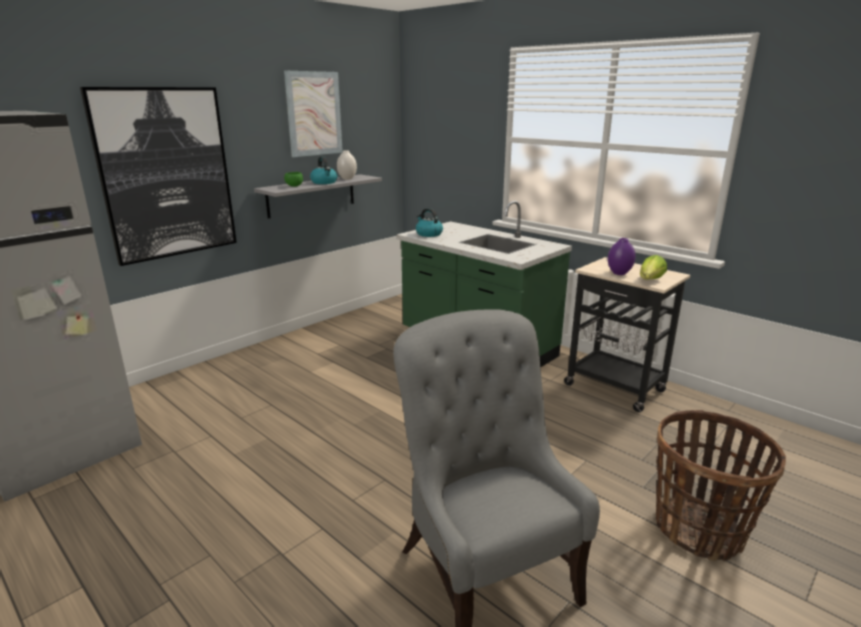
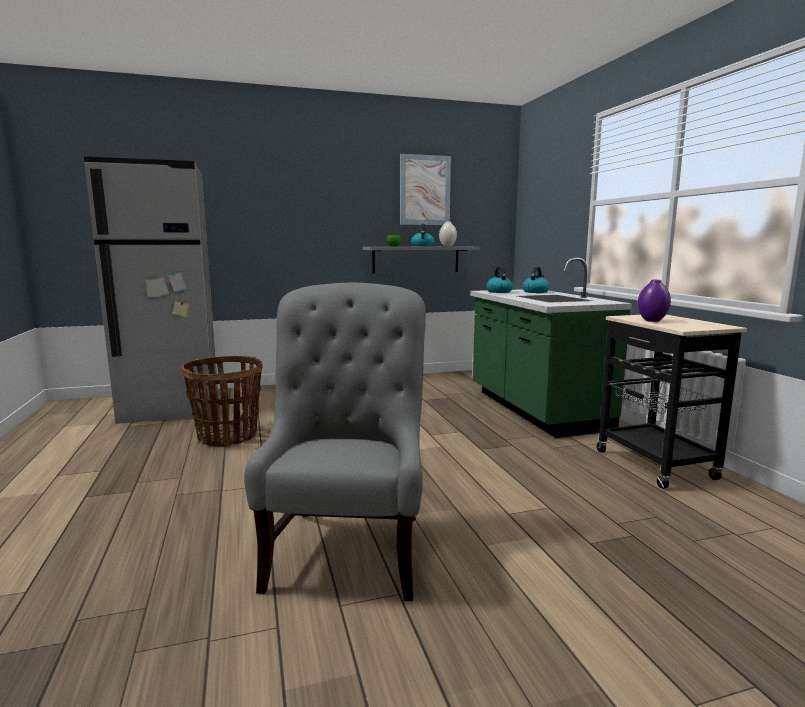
camera: 30 degrees right, 10 degrees down
(166, 174) = (292, 227): picture -> none
(461, 230) = (535, 292): none -> kettle
(650, 281) = (679, 326): lettuce -> none
(699, 530) = (617, 595): basket -> basket (228, 436)

